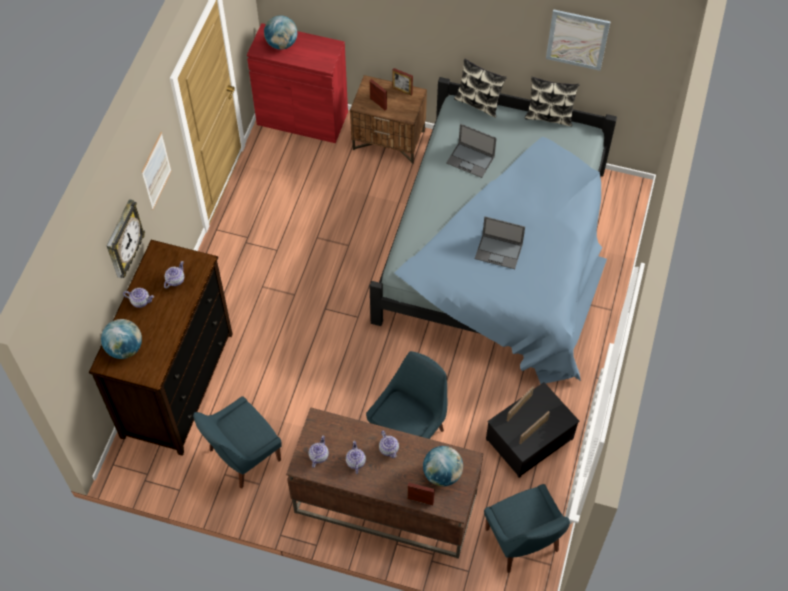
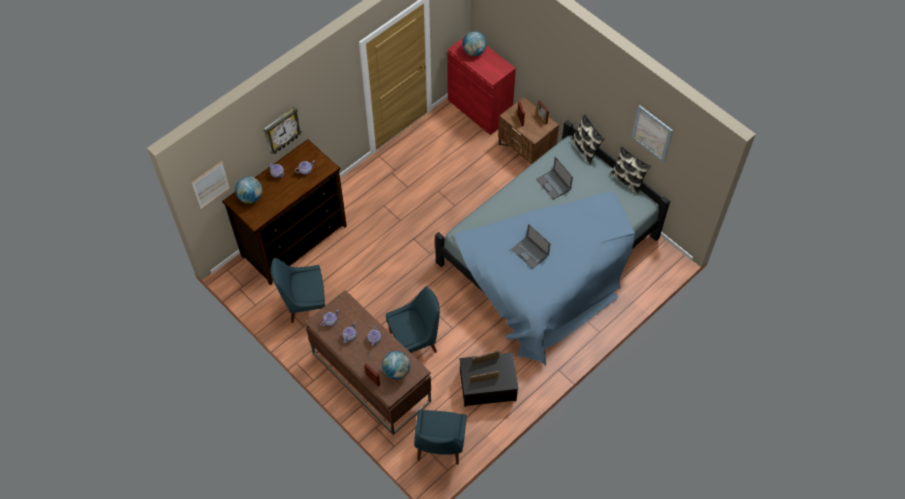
camera: 30 degrees right, 0 degrees up
(156, 171) = (327, 97): picture -> picture (210, 185)

